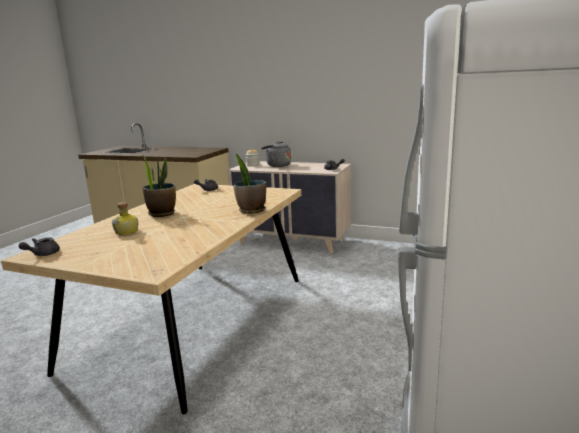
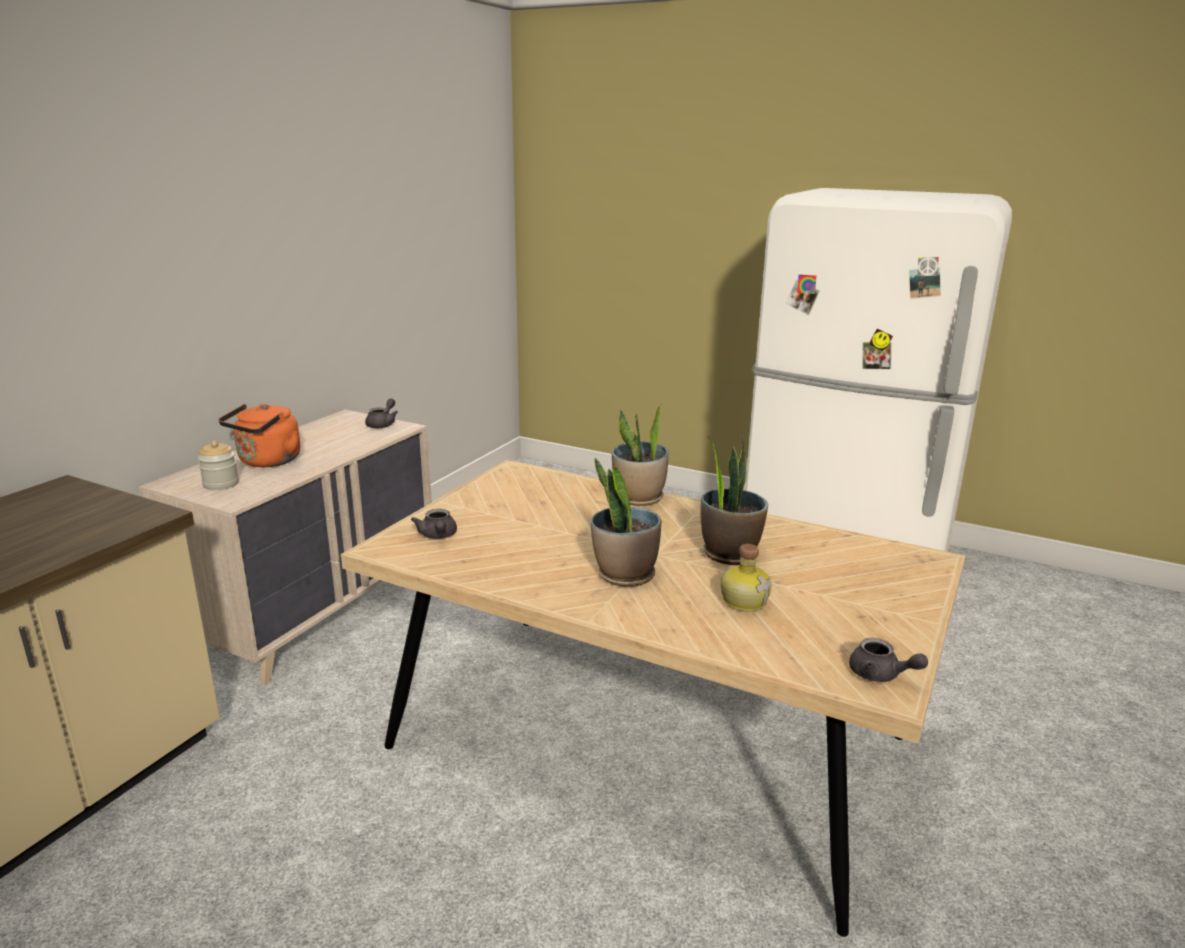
camera: 85 degrees left, 5 degrees up
(178, 228) = (729, 553): none -> potted plant
(277, 165) = (267, 462): grey kettle -> orange kettle

